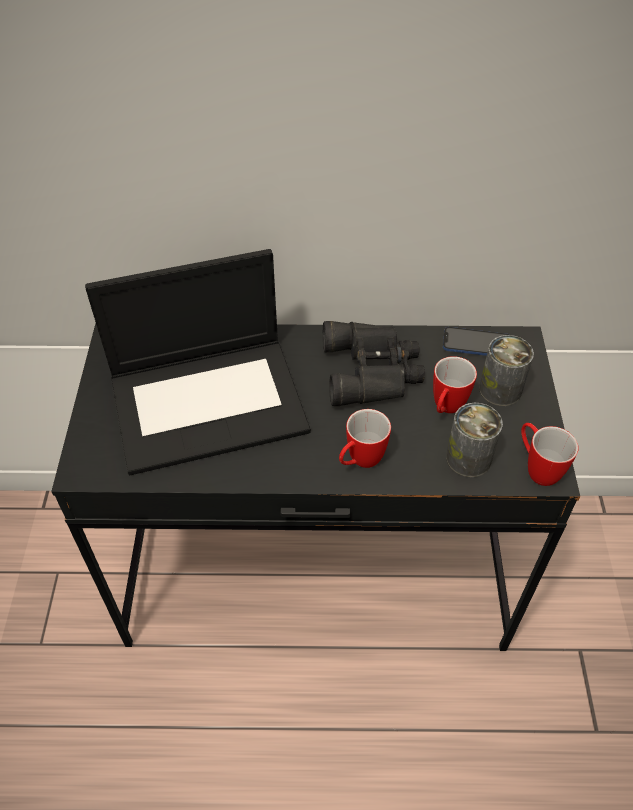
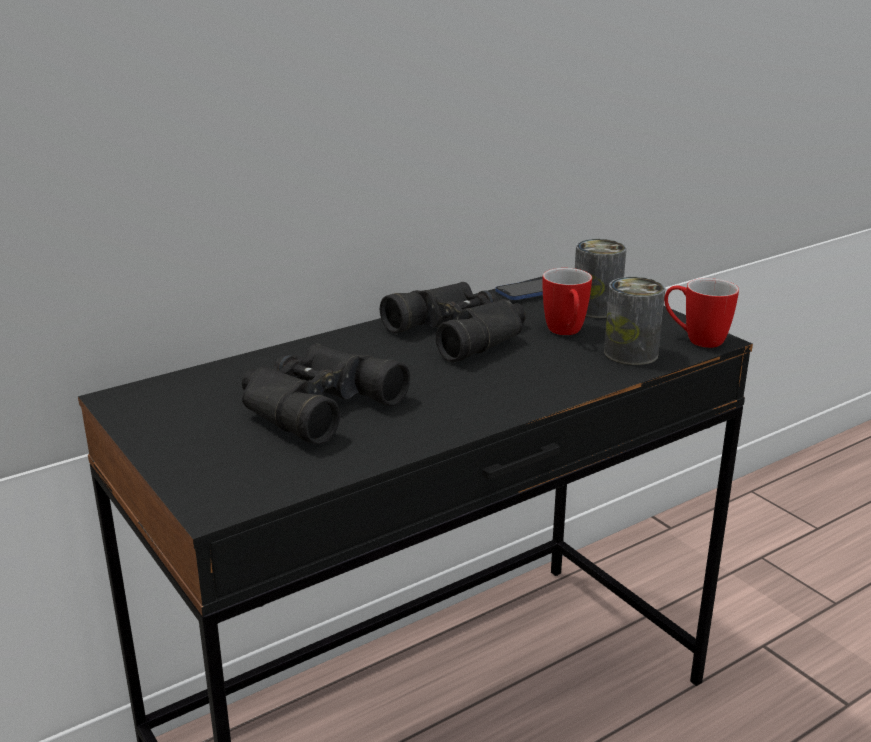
camera: 35 degrees left, 25 degrees down
(210, 402) = (312, 404): laptop -> black binoculars
(360, 462) = (535, 388): mug -> none

